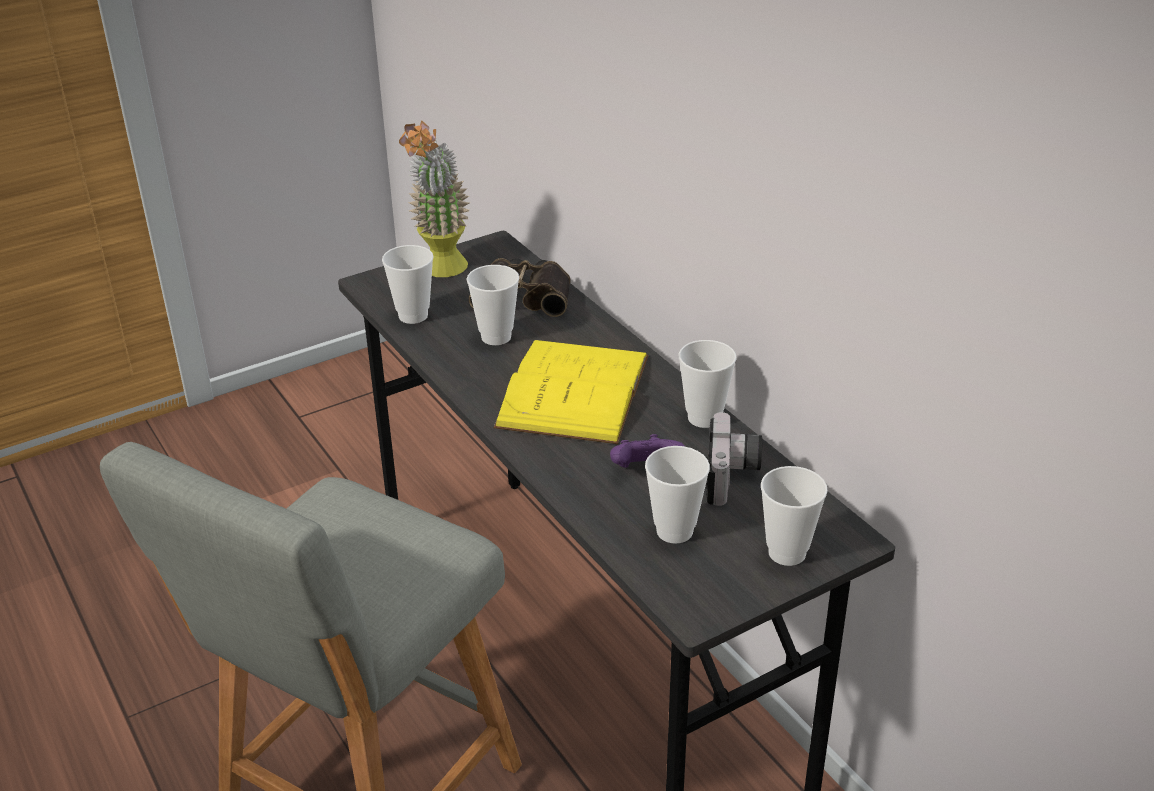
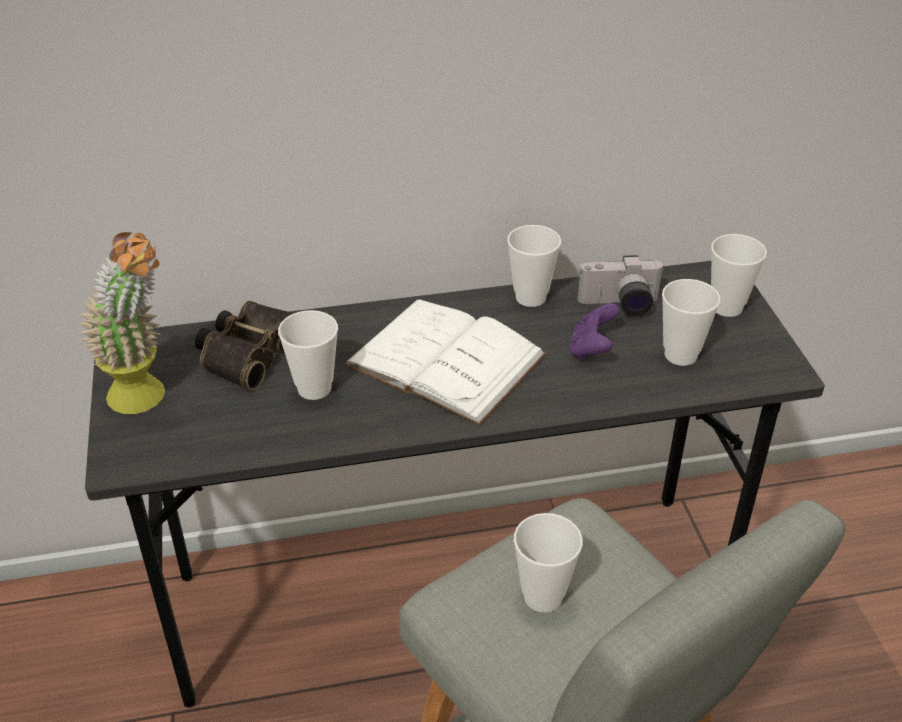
camera: 70 degrees left, 5 degrees up
(413, 316) = (224, 441): cup -> cup (543, 596)
(573, 391) = (445, 360): yellow book -> white book
(733, 476) = (620, 305): camera -> camera turned 150 degrees clockwise

